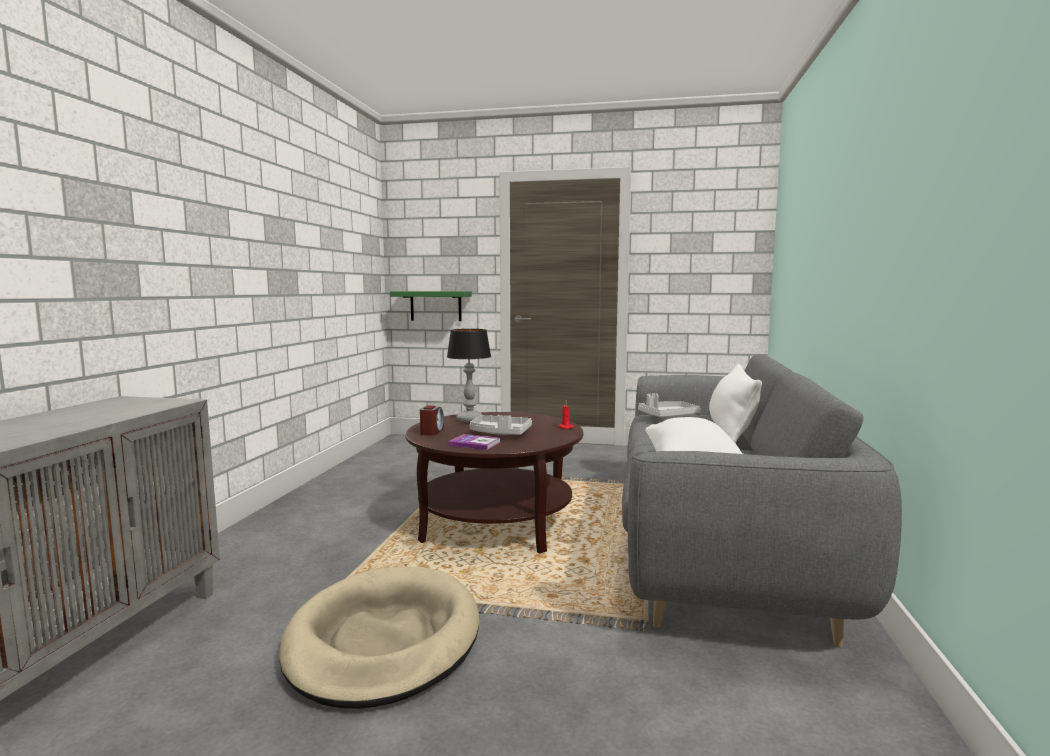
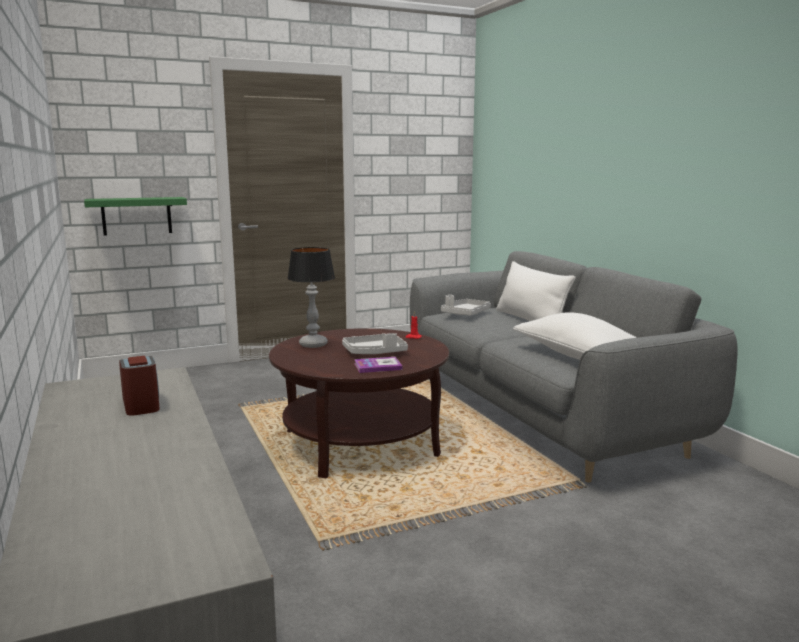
camera: 35 degrees left, 5 degrees up
(383, 640) = (432, 562): beige dog bed -> none
(432, 431) = (308, 362): alarm clock -> alarm clock (141, 405)

